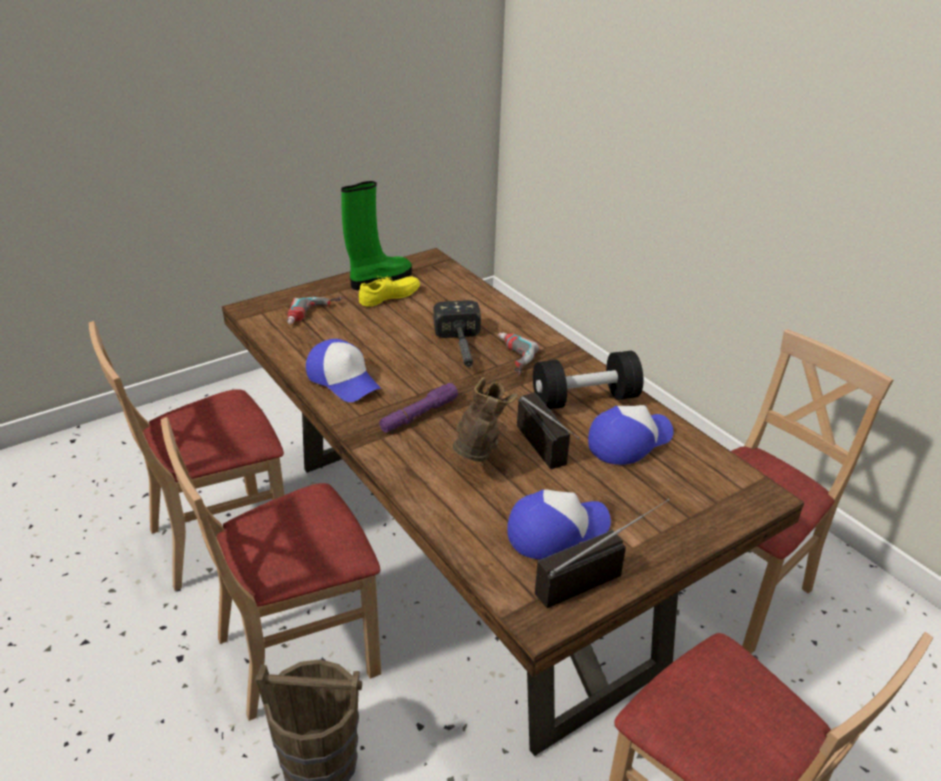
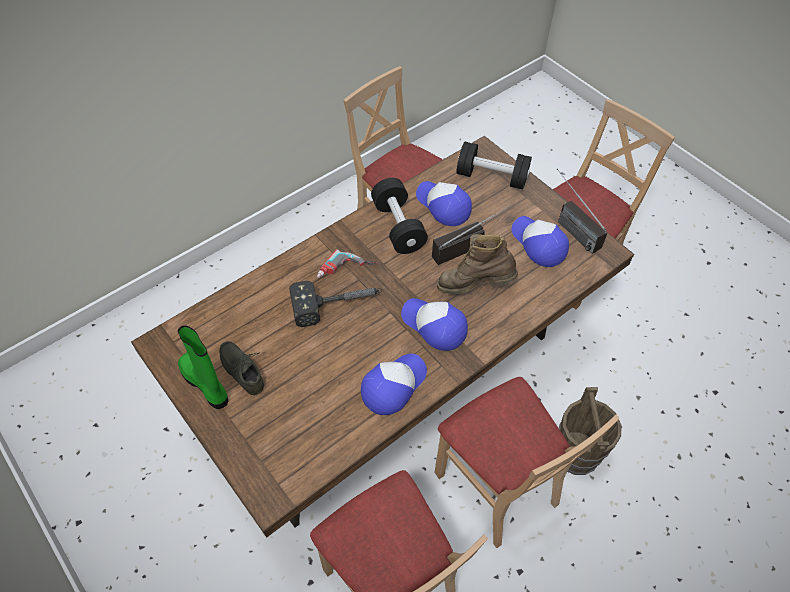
camera: 95 degrees left, 20 degrees up
(316, 314) = (280, 430): power drill -> none
(390, 297) = (244, 369): yellow shoe -> grey shoe
(418, 415) = (434, 325): purple flashlight -> cap
(701, 497) = (491, 177): none -> black dumbbell

